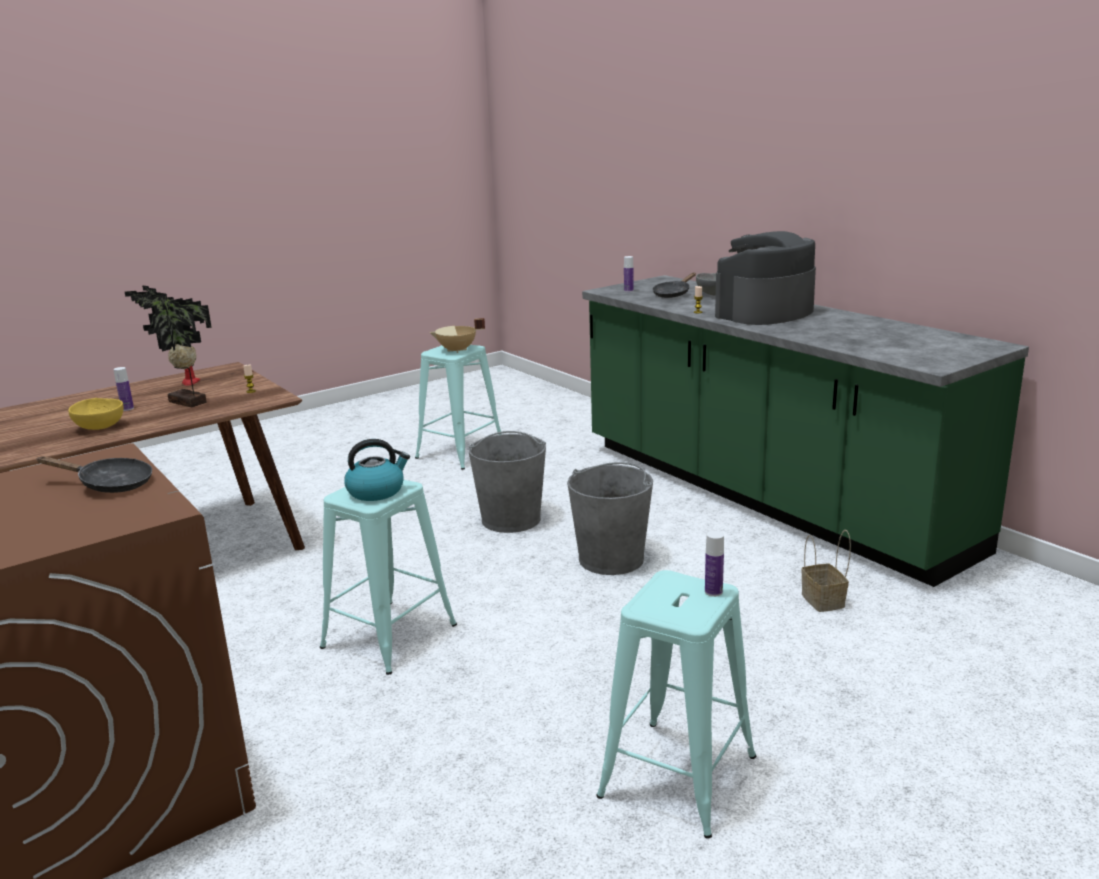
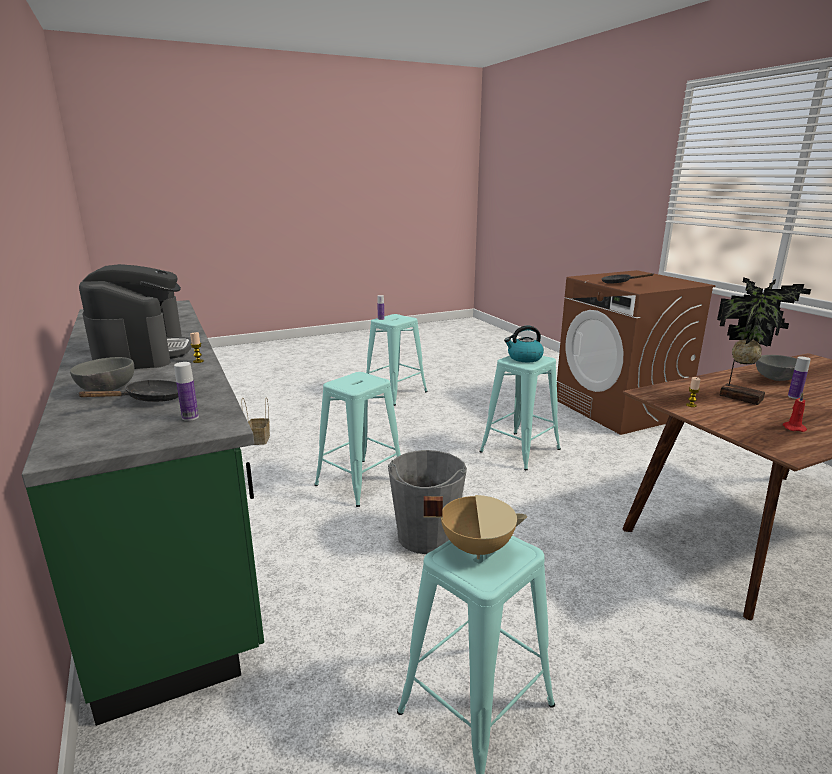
camera: 170 degrees left, 0 degrees up
(101, 427) = (777, 379): yellow bowl -> grey bowl
(611, 559) = (360, 482): grey bucket -> turquoise stool
(764, 313) = (143, 353): coffee machine -> coffee machine turned 75 degrees counterclockwise

